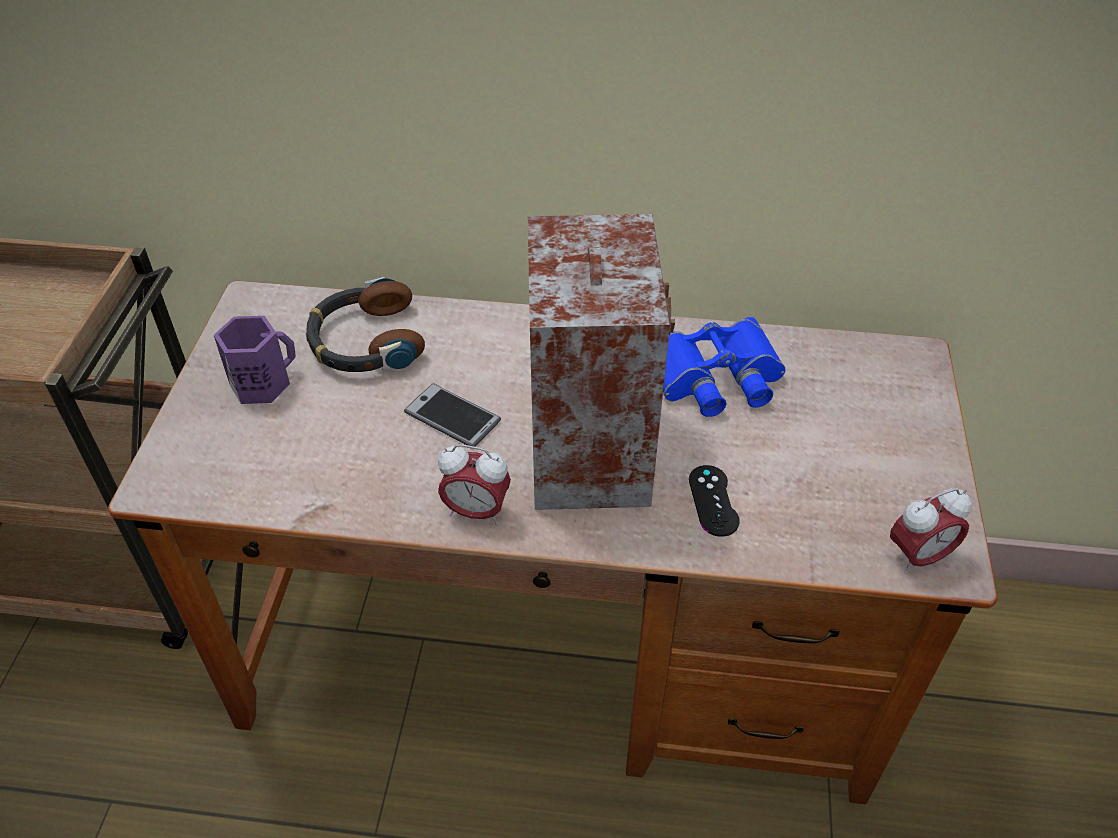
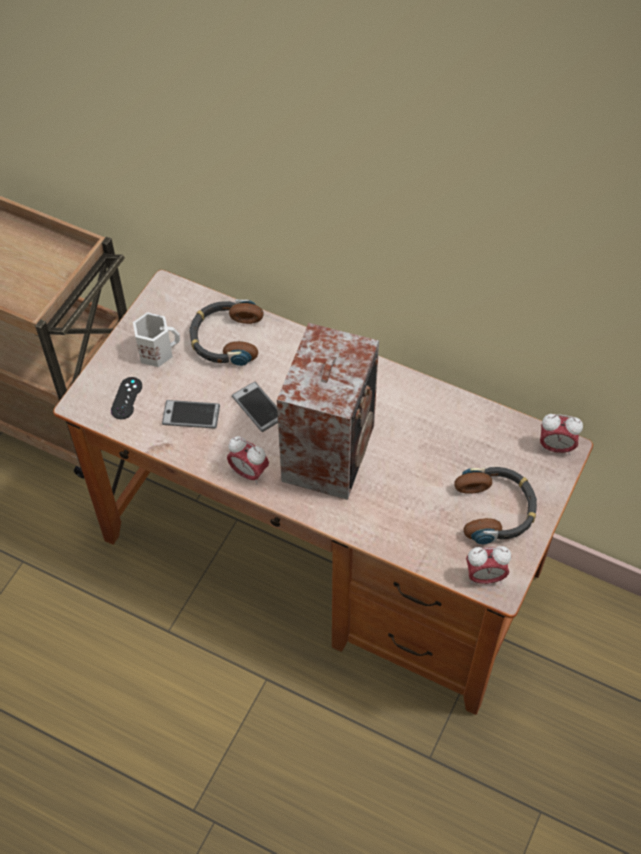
camera: 20 degrees right, 10 degrees up
(261, 382) = (156, 351): purple mug -> white mug
(349, 454) = (191, 415): none -> phone
(713, 500) = (385, 507): black game controller -> black game controller (126, 398)
(716, 377) = (428, 426): blue binoculars -> none
(874, 458) = (496, 509): none -> headphones
(903, 358) = (555, 447): none -> alarm clock

